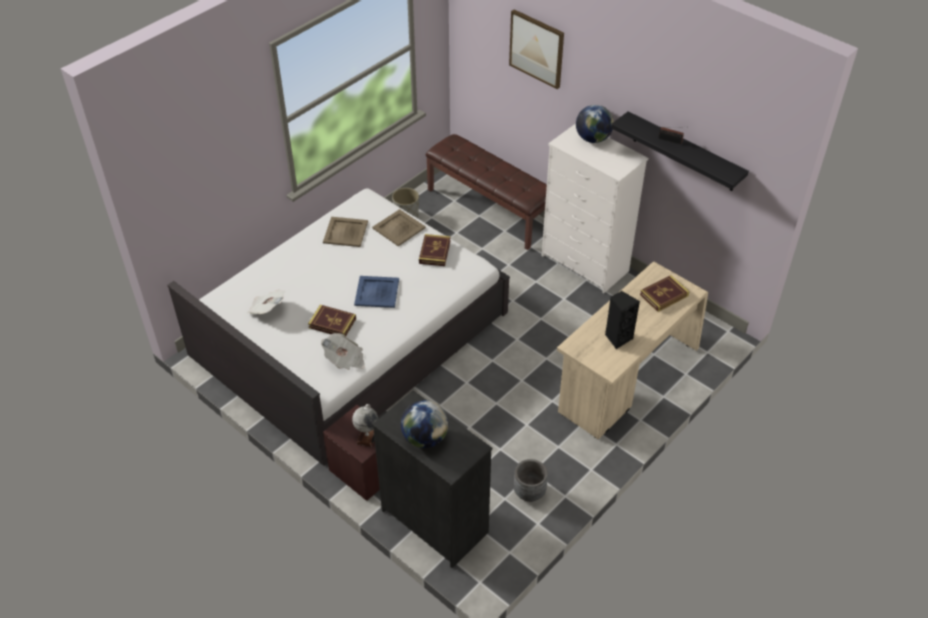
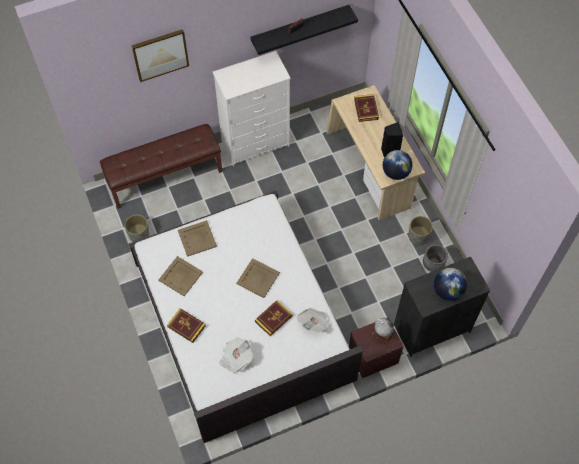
camera: 65 degrees left, 15 degrees up
(376, 292) = (258, 278): blue tray -> beige tray
(434, 252) = (237, 225): book -> book (186, 326)
(561, 462) = (418, 237): none -> grey planter
(593, 139) = (237, 71): globe -> globe (395, 172)

